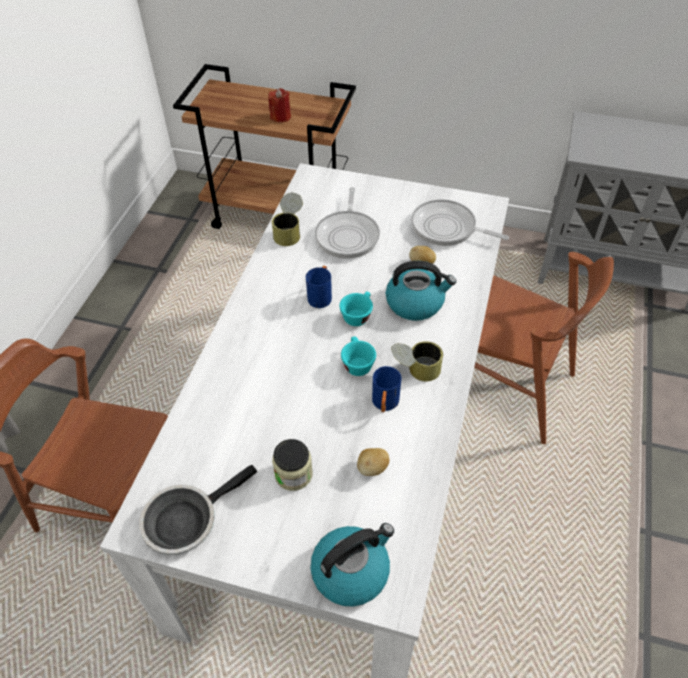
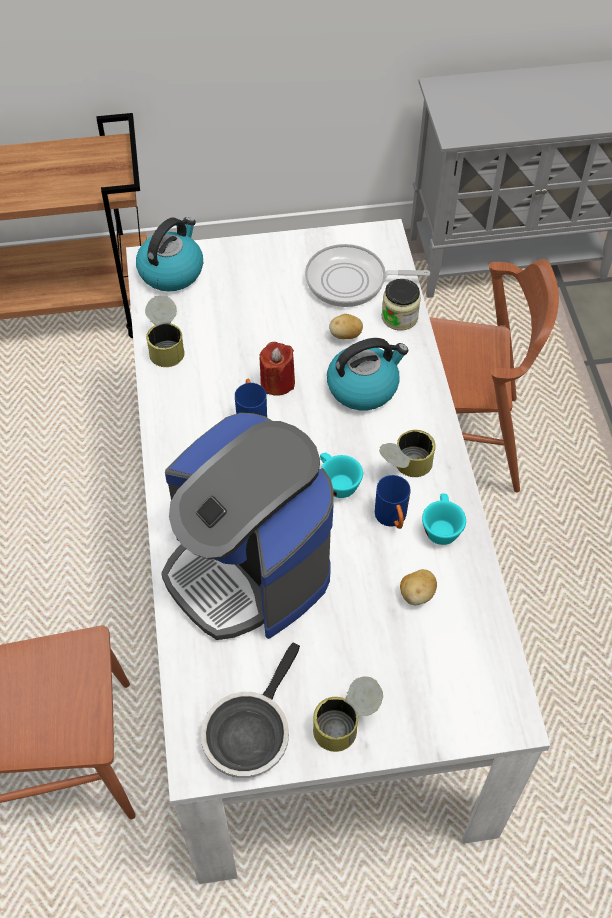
camera: 25 degrees left, 5 degrees up
(256, 401) = (248, 569): none -> coffee machine
(261, 545) = (346, 723): none -> can
(280, 117) = (50, 184): red candle -> red candle (277, 382)
(293, 474) = (337, 634): jar -> jar (399, 317)
(348, 235) = (240, 327): frying pan -> none
(351, 571) = (453, 709): kettle -> kettle (171, 271)
(358, 315) = (306, 425): turquoise cup -> turquoise cup (440, 527)

